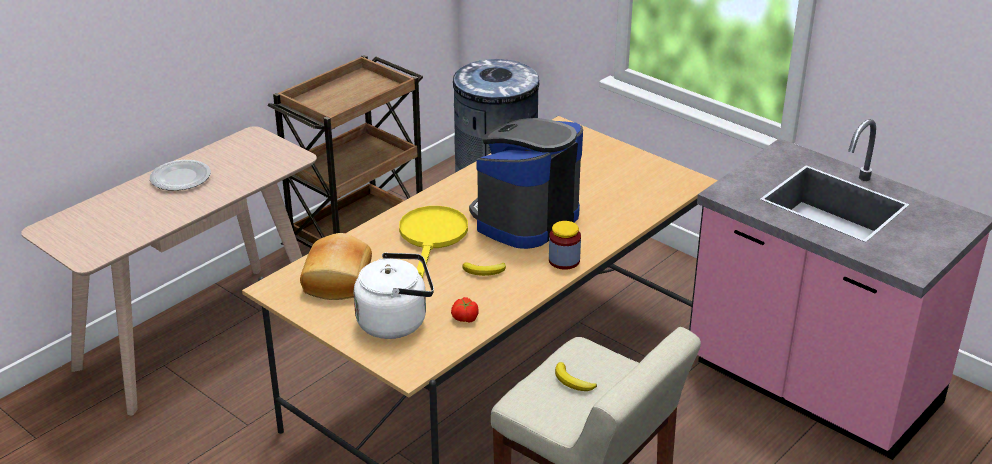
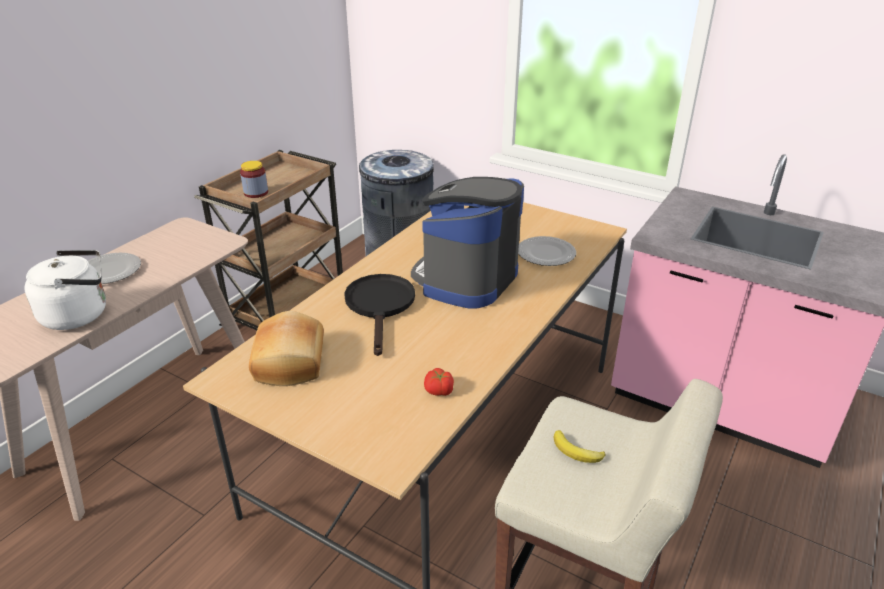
camera: 10 degrees left, 0 degrees up
(396, 321) = (365, 403): white kettle -> white kettle (80, 314)
(432, 238) = (380, 306): yellow frying pan -> black frying pan
(485, 271) = (444, 336): banana -> none
(564, 261) = (519, 316): jar -> jar (256, 193)
(617, 200) = (546, 254): none -> plate

